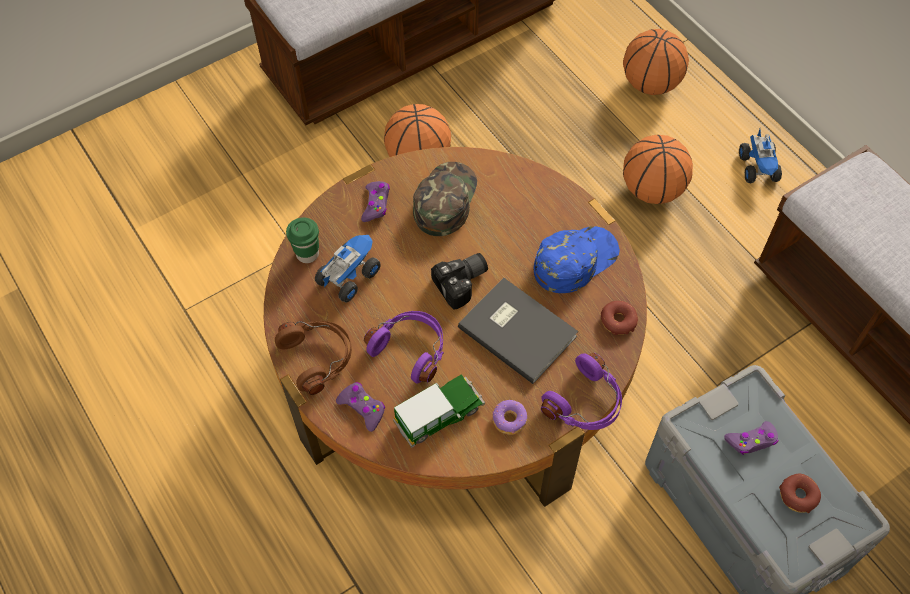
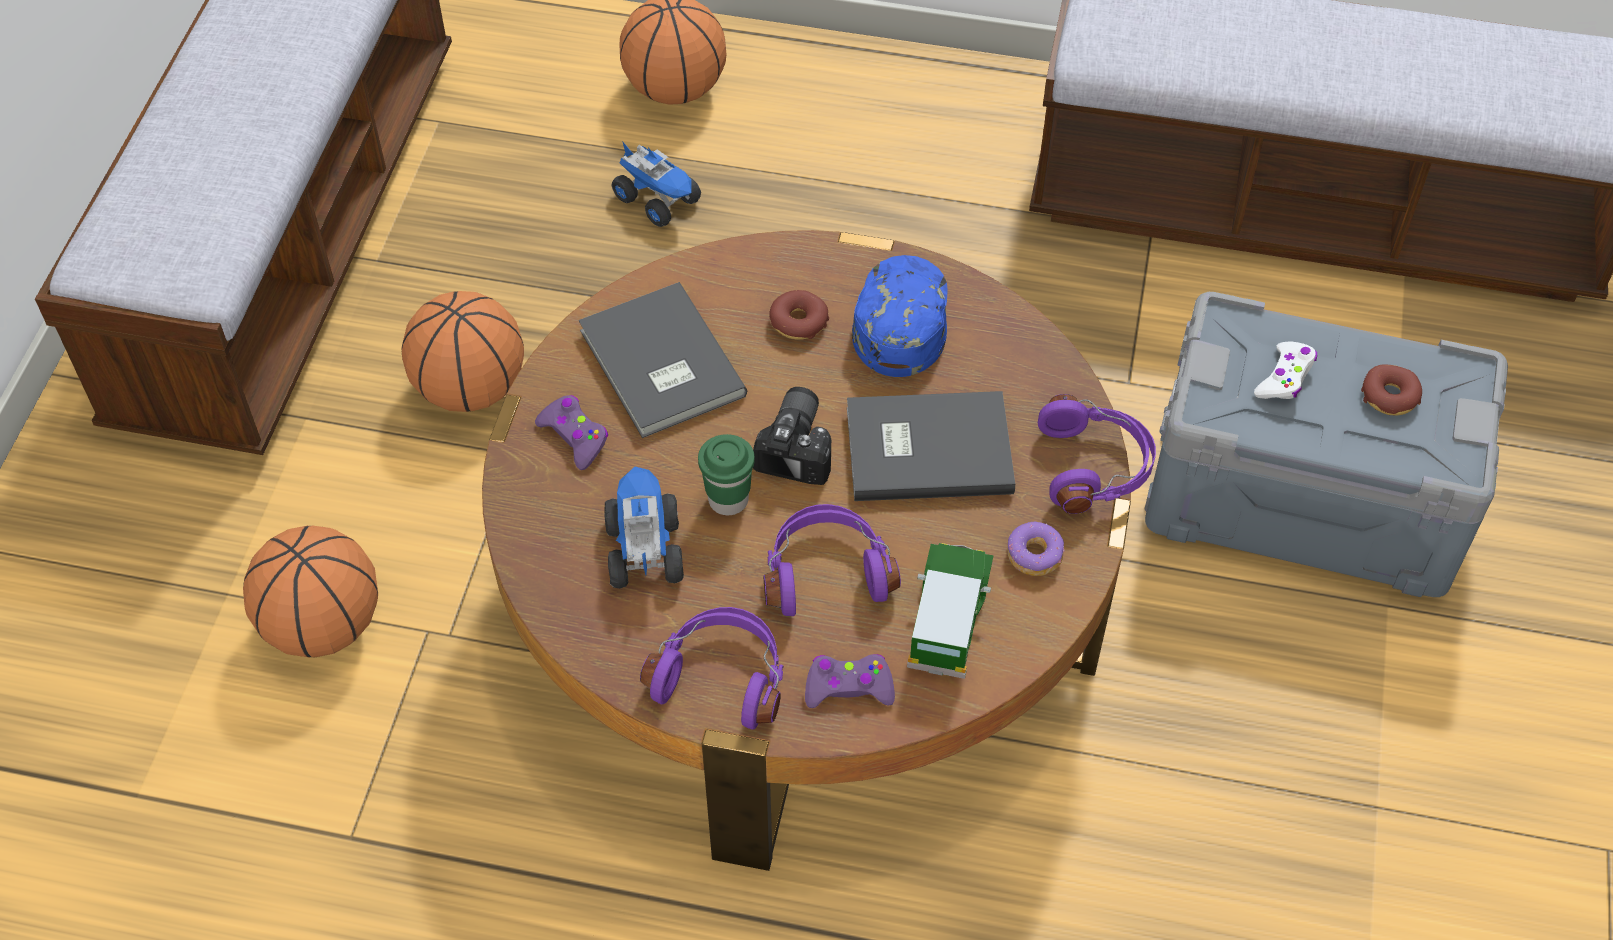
camera: 45 degrees left, 5 degrees down
(307, 254) = (555, 566): green cup -> green cup (728, 500)
(319, 357) = (722, 676): brown headphones -> purple headphones
(444, 200) = (659, 366): green cap -> grey book
(618, 321) = (1026, 349): donut -> donut (798, 322)
(652, 190) = (816, 215): basketball -> basketball (323, 626)
(751, 441) = (1285, 378): purple game controller -> white game controller
(758, 168) = (910, 103): toy truck -> toy truck (658, 200)

